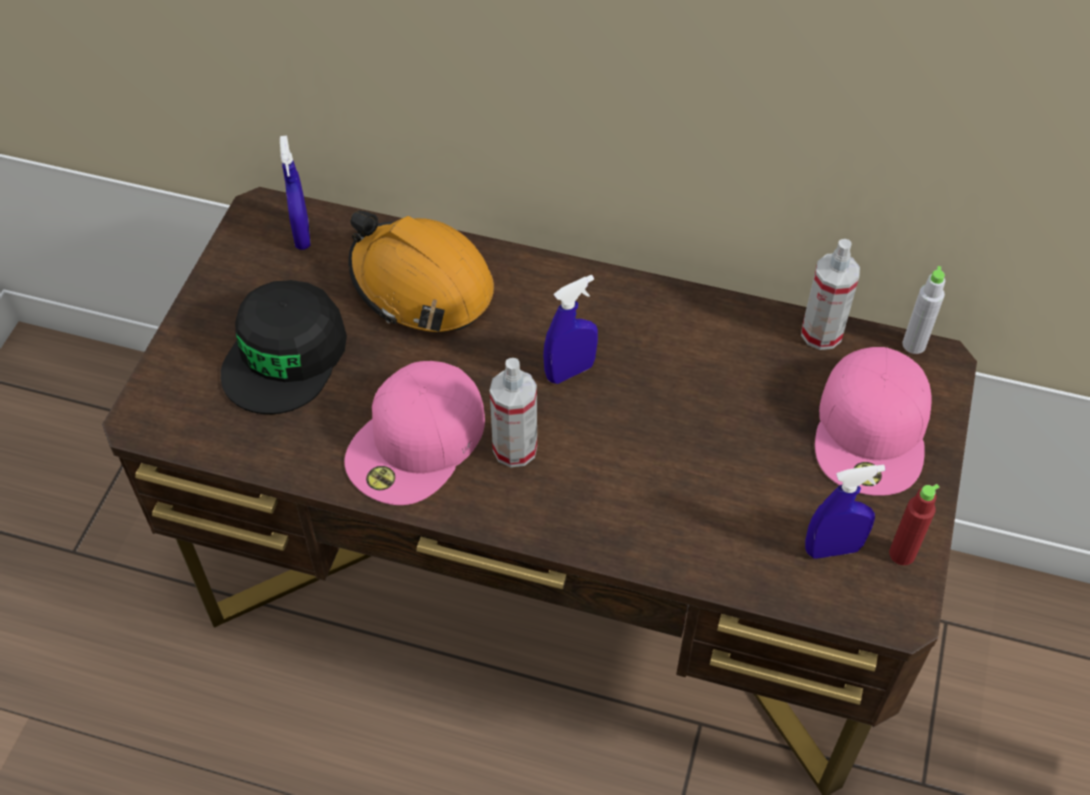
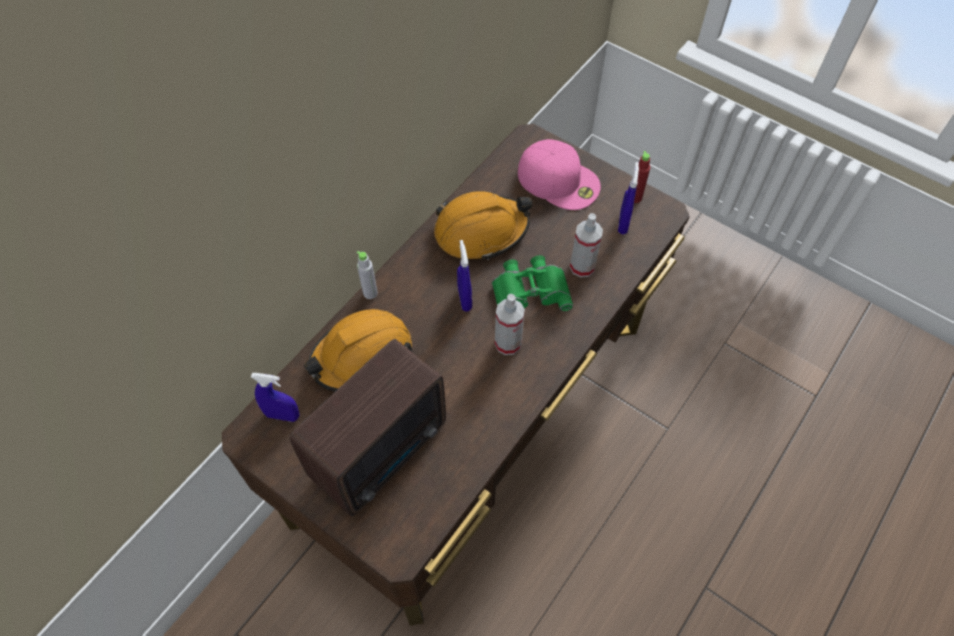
camera: 70 degrees left, 5 degrees up
(286, 355) = (383, 450): black cap -> radio
(417, 442) = (483, 392): pink cap -> none
(626, 450) = (530, 290): none -> green binoculars
(707, 354) = (481, 231): none -> orange hard hat
(821, 333) = (489, 177): spray bottle -> spray bottle (582, 267)
(914, 344) = (513, 143): grey bottle -> grey bottle (370, 293)

